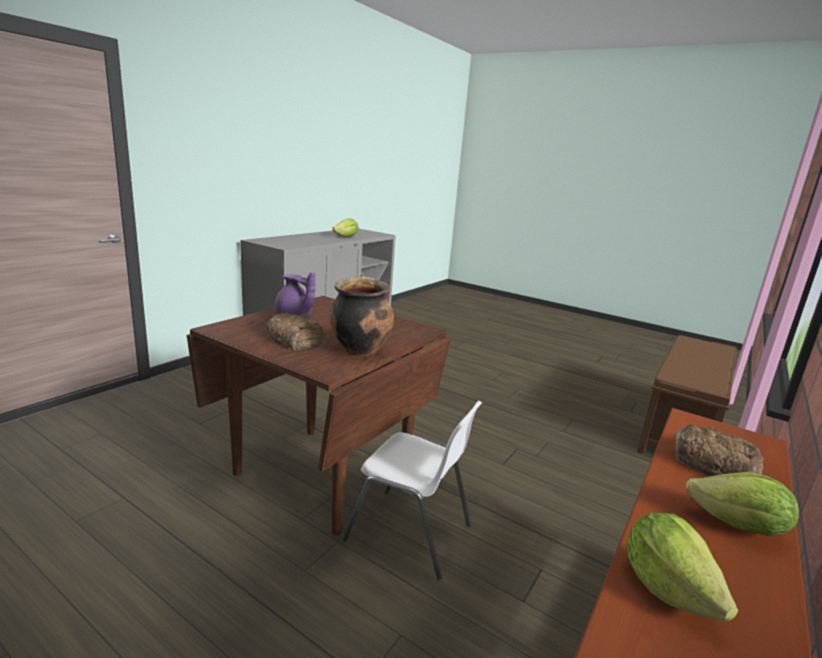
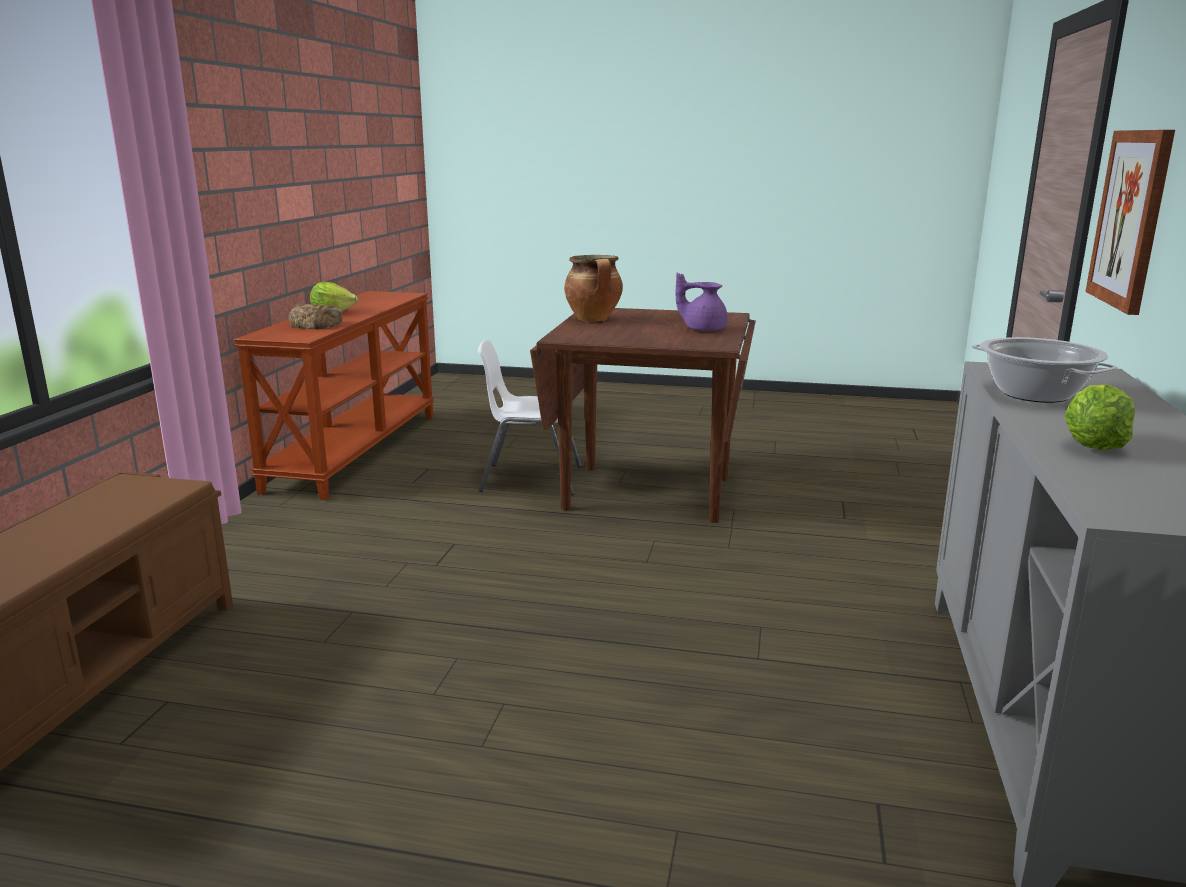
camera: 160 degrees right, 0 degrees up
(202, 178) = (1131, 219): none -> picture
(295, 339) = (657, 318): bread -> none
(310, 242) = (1035, 394): none -> cooking pot
(667, 588) = (384, 301): lettuce -> none

